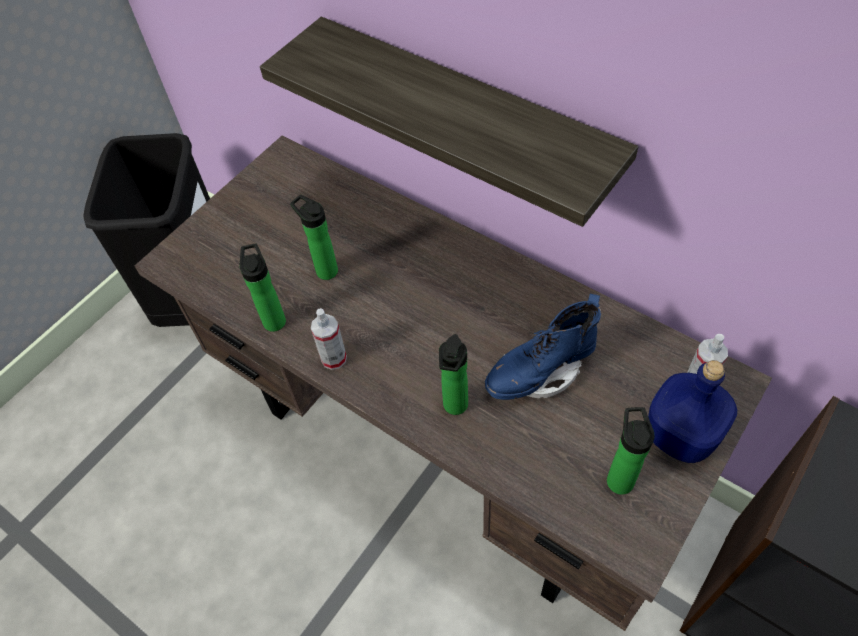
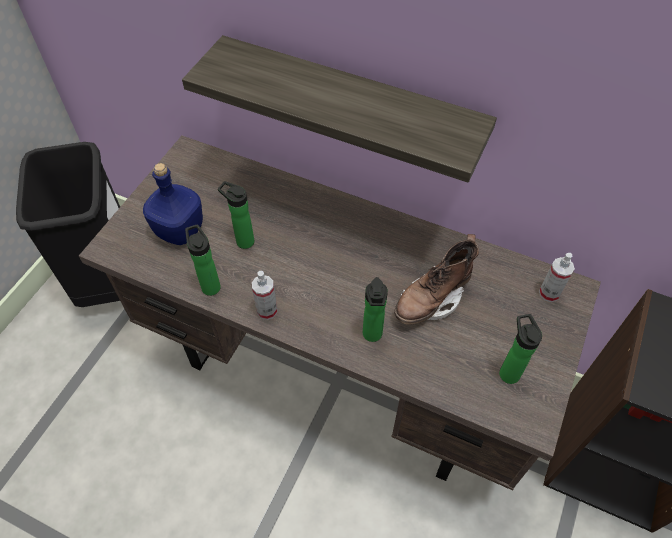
camera: 15 degrees left, 0 degrees up
(540, 372) = (432, 300): blue boot -> brown boot
(680, 437) = (545, 334): blue bottle -> blue bottle (179, 231)

